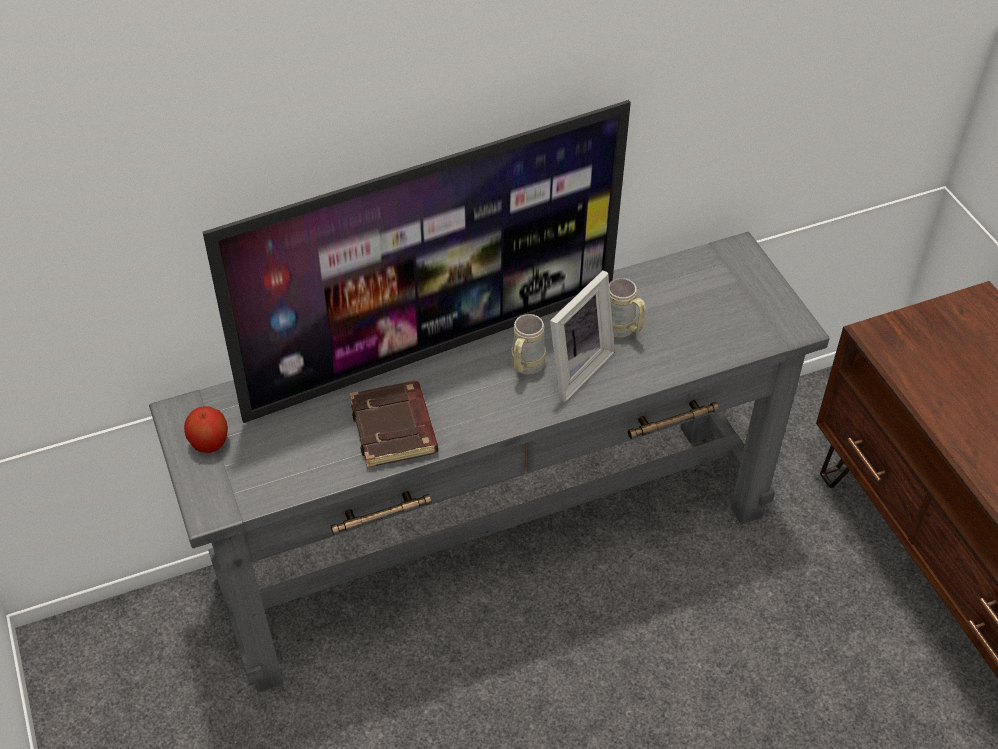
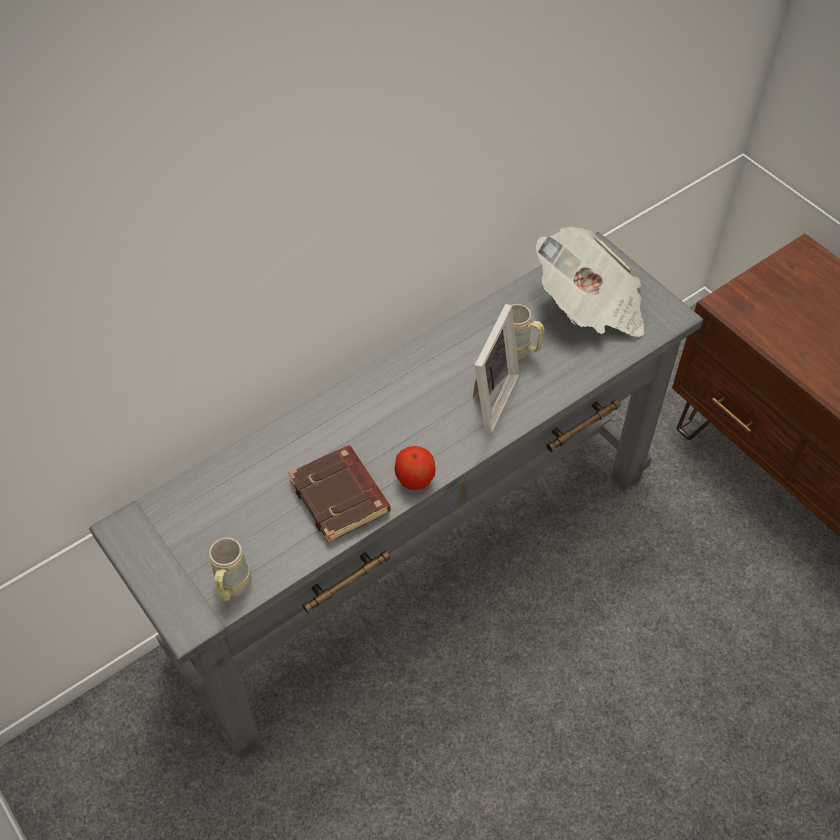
camera: 15 degrees left, 5 degrees up
(209, 443) = (164, 554): apple -> apple (415, 479)
(433, 349) = (349, 408): television -> none
(525, 368) = (442, 408): beige mug -> beige mug (232, 588)
(713, 302) = (590, 306): none -> newspaper

